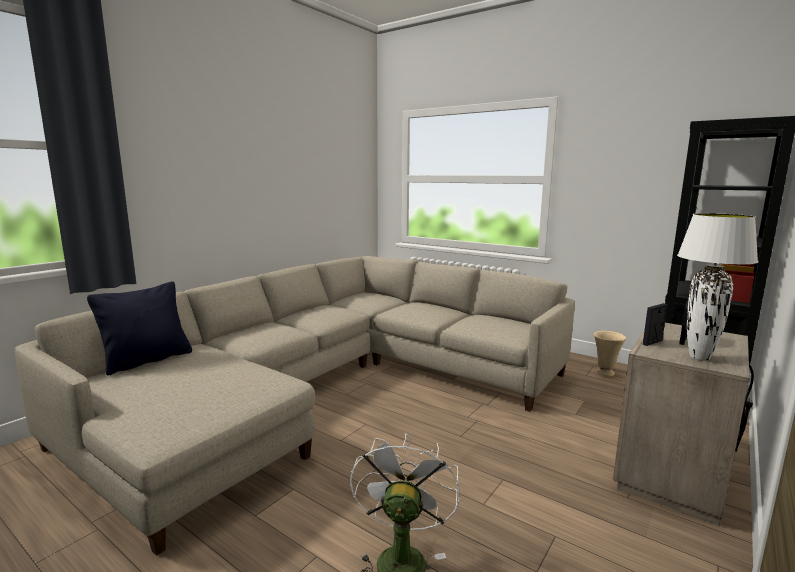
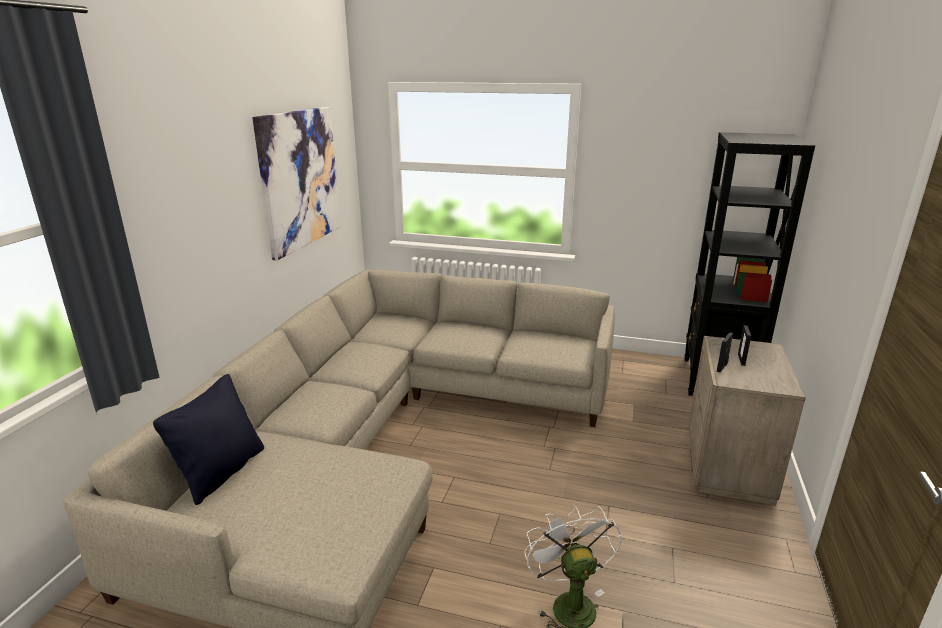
camera: 20 degrees left, 10 degrees up
(314, 175) = (300, 179): none -> picture
(605, 373) = (637, 368): beige vase -> none
(698, 358) = (763, 380): white table lamp -> none

